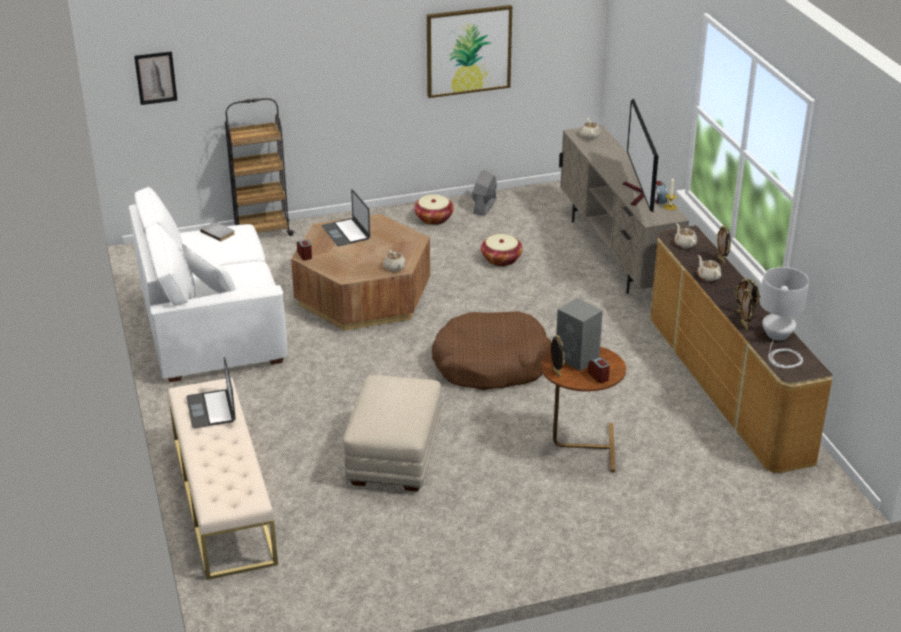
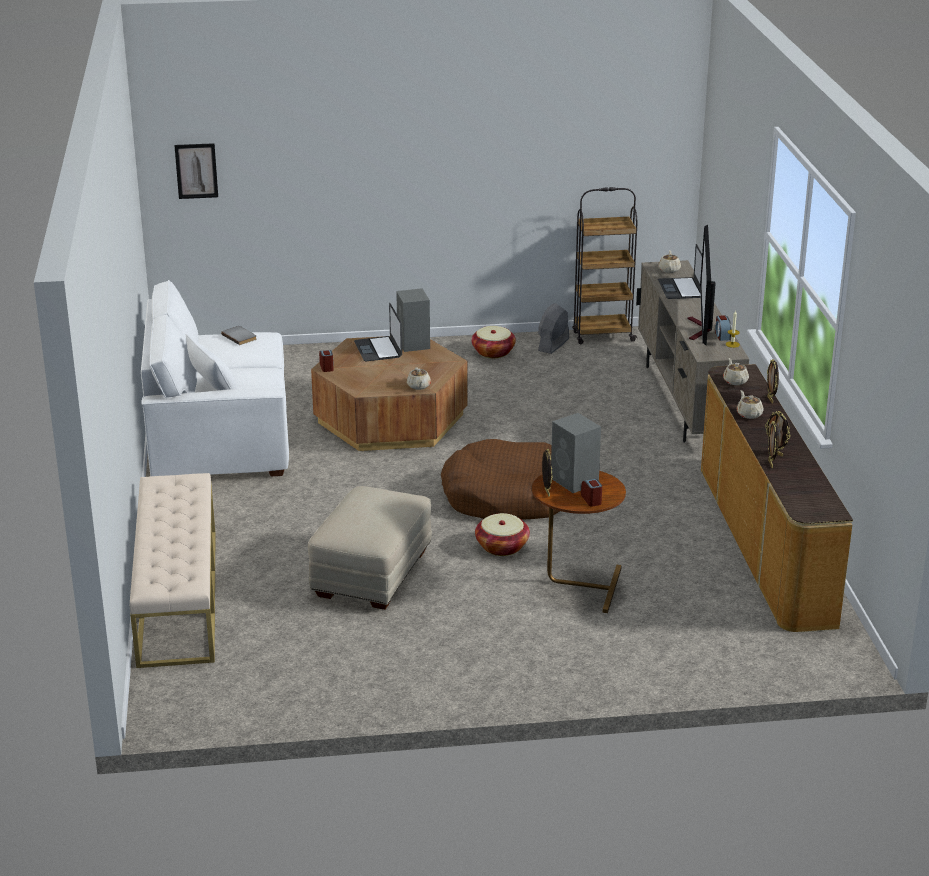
camera: 10 degrees right, 5 degrees down
(211, 409) = (177, 499): laptop -> laptop (681, 289)
(263, 233) = (303, 352): brown cart -> brown cart (603, 337)
(376, 224) = (413, 344): none -> grey speaker
(468, 51) = (542, 168): picture -> none
(501, 259) = (554, 397): basket -> basket (502, 547)
(780, 344) = (804, 485): white table lamp -> none

